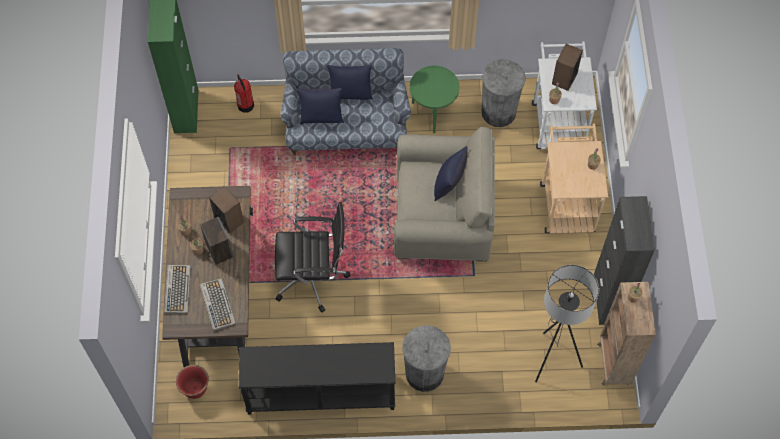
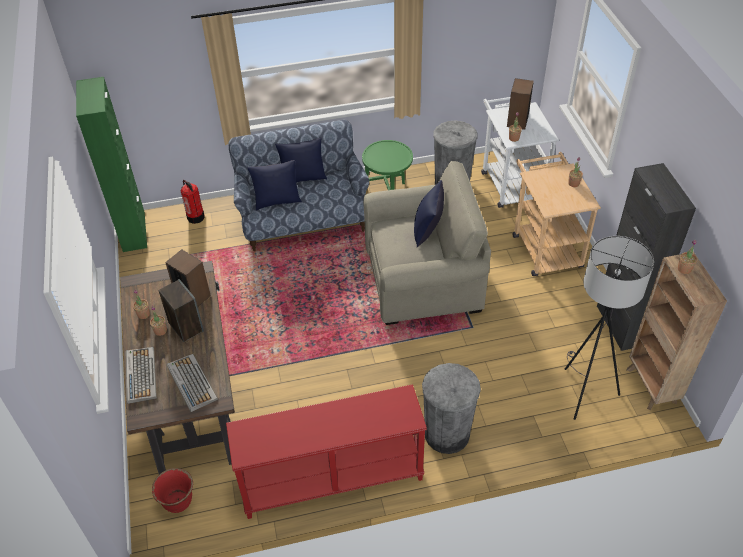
camera: 10 degrees left, 15 degrees down
(313, 277) = (297, 359): black office chair -> none
(320, 394) = (331, 479): black console table -> red console table

